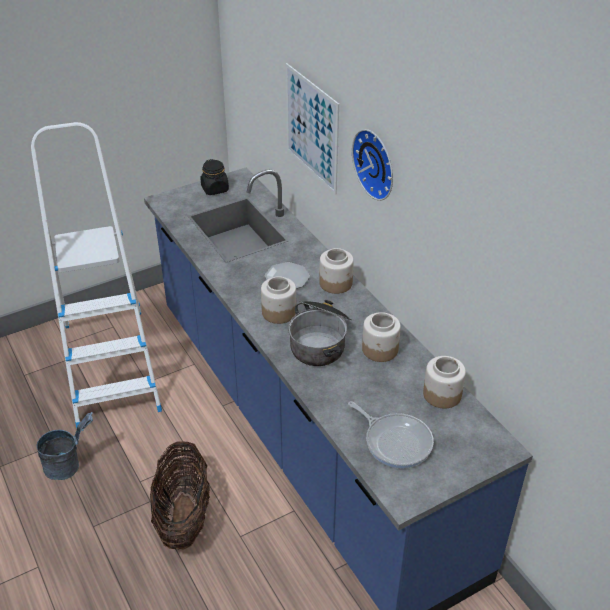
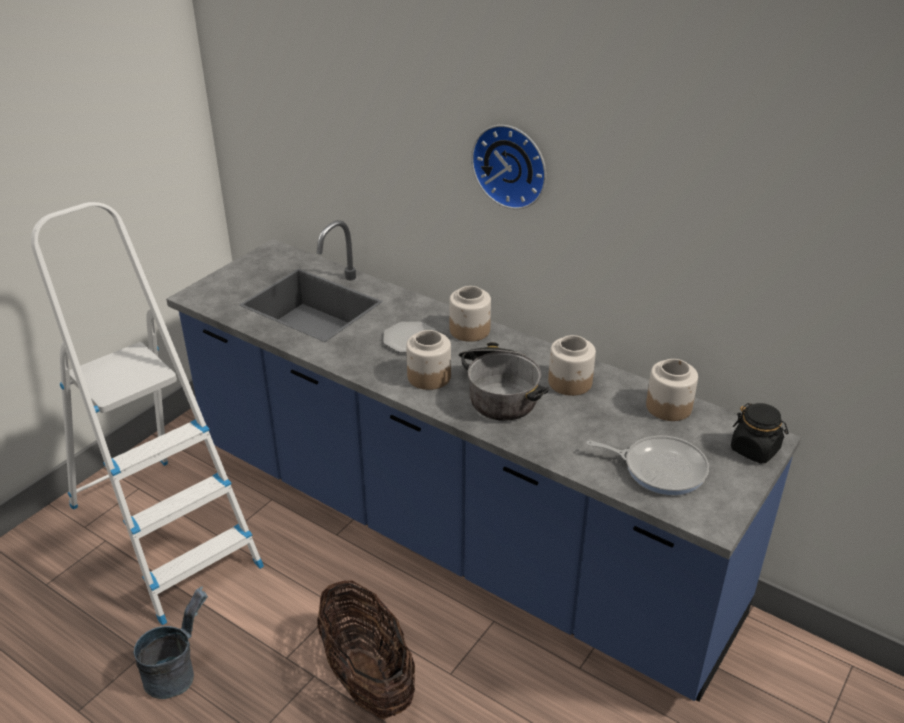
camera: 25 degrees left, 5 degrees down
(215, 189) = (252, 269): black jar -> black jar (755, 450)
(311, 128) = (390, 154): picture -> none

